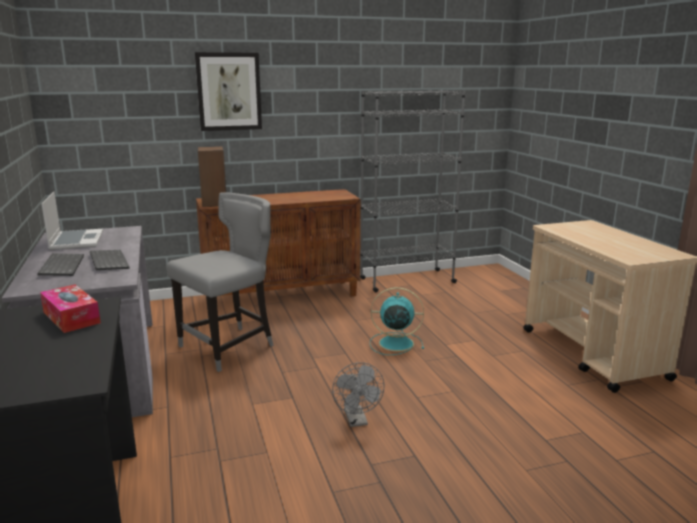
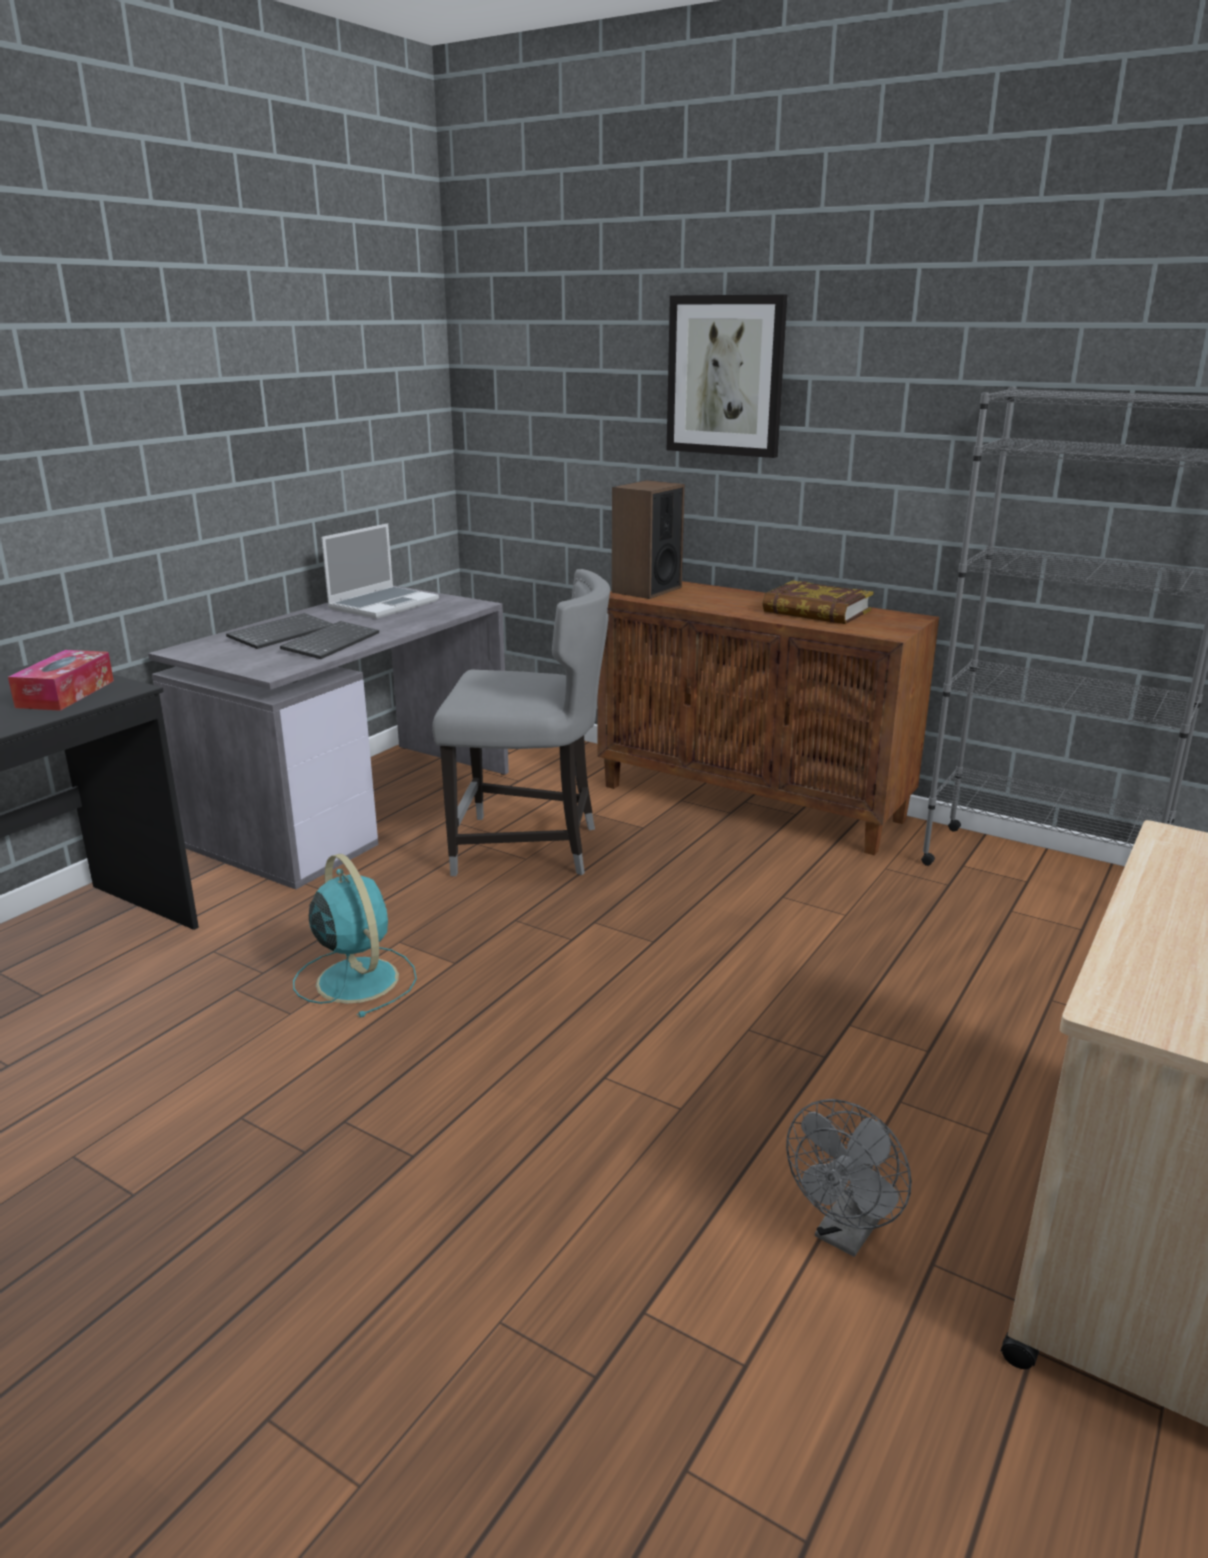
camera: 50 degrees right, 5 degrees up
(303, 196) = (816, 611): none -> book
(357, 421) = (454, 1051): grey fan -> grey fan (846, 1234)
(394, 343) = (762, 970): turquoise fan -> turquoise fan (356, 978)

